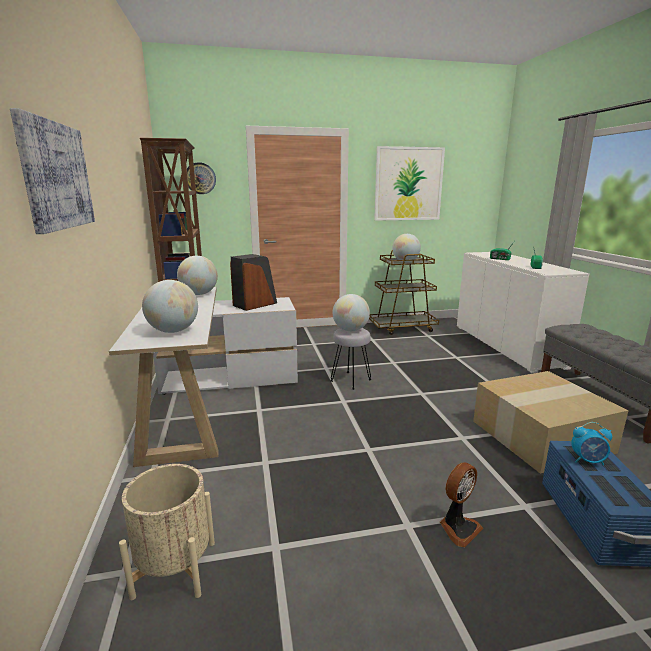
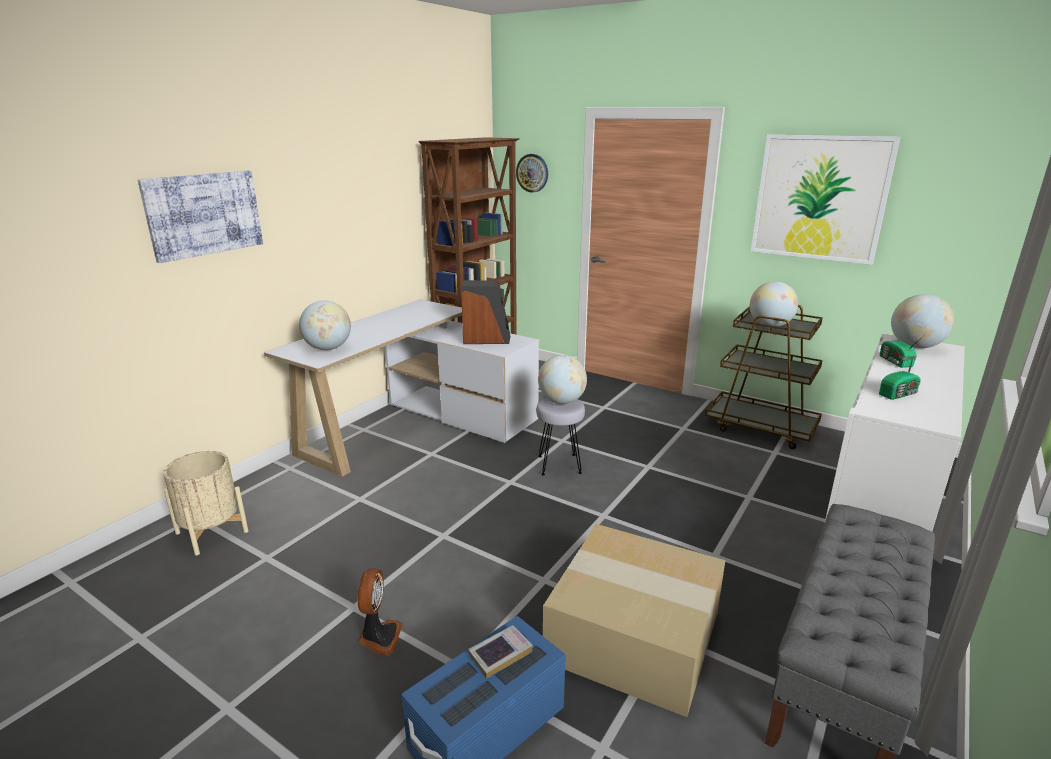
camera: 45 degrees right, 5 degrees up
(199, 294) = (434, 314): globe -> globe (915, 346)
(458, 528) = (379, 637): fan -> fan turned 90 degrees counterclockwise
(588, 461) = (500, 654): alarm clock -> book

